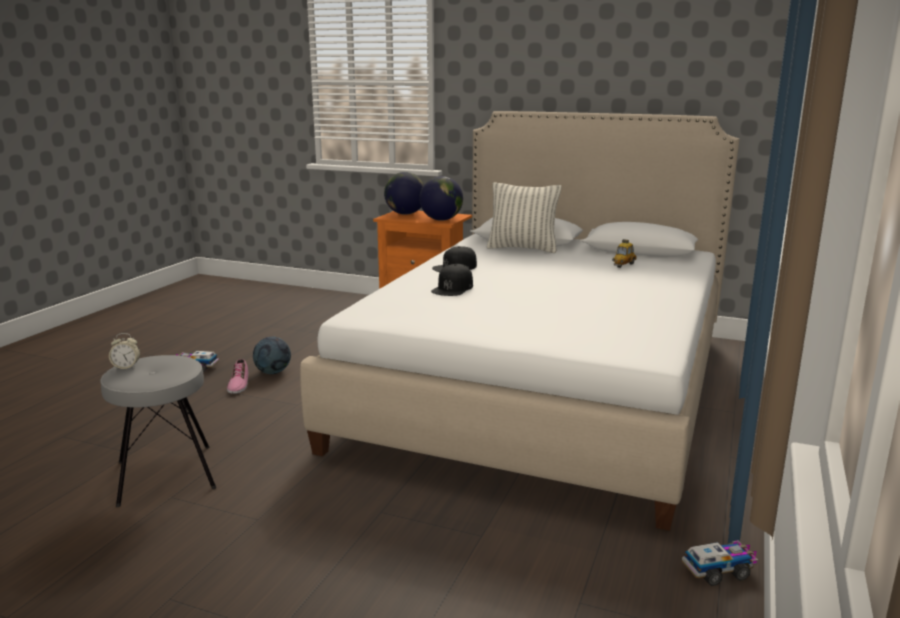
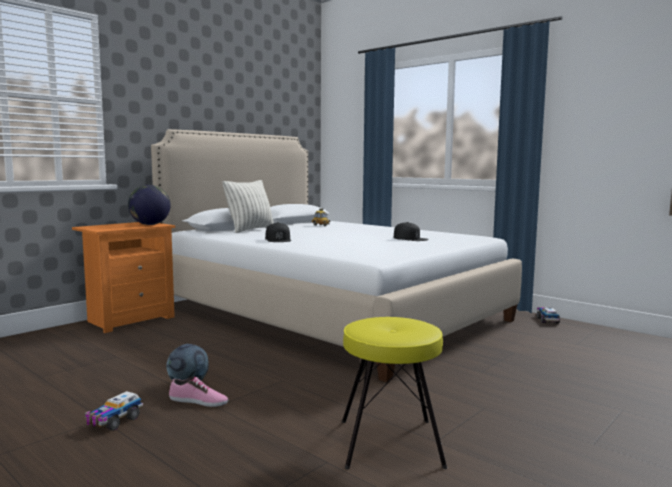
camera: 70 degrees left, 10 degrees down
(126, 367) = (380, 334): alarm clock -> none
(166, 474) = (389, 442): grey stool -> yellow stool
(405, 214) = (101, 227): globe -> none
(453, 288) = (339, 241): black cap -> black cap (410, 238)

